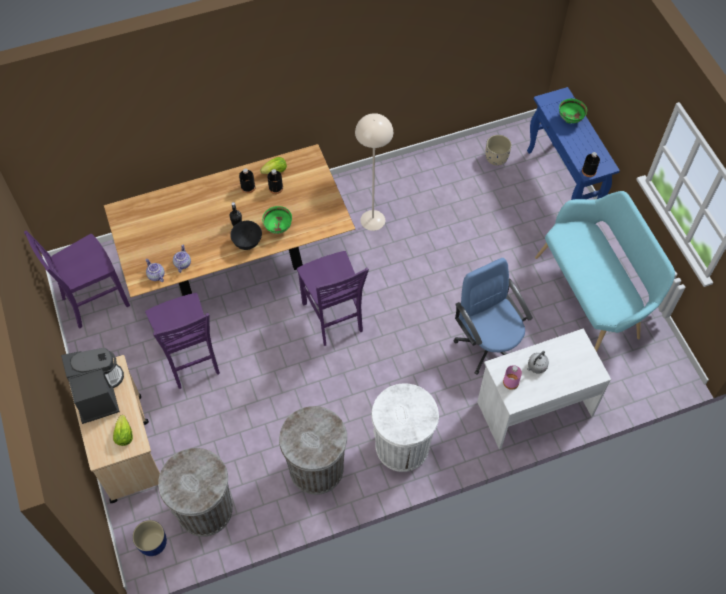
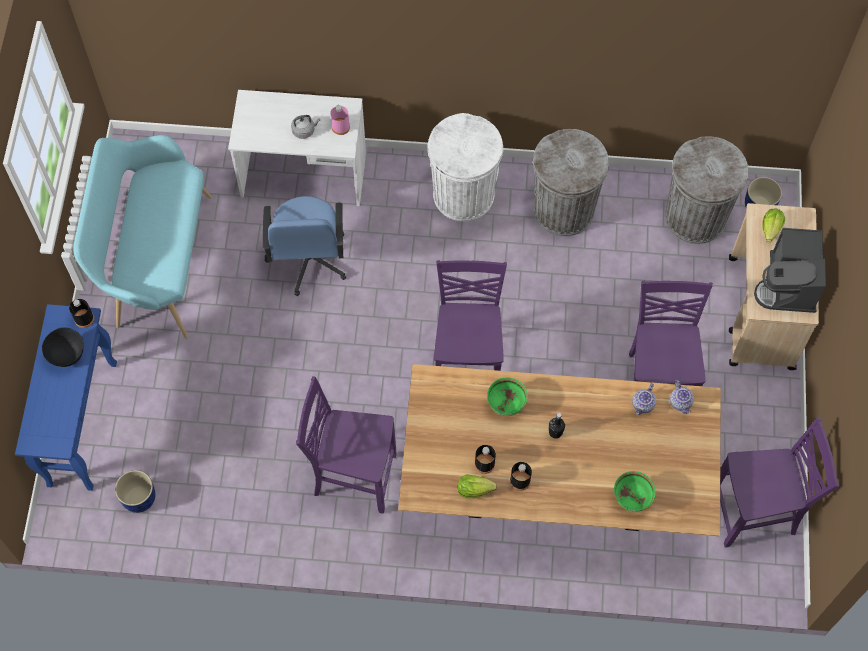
camera: 155 degrees left, 5 degrees up
(247, 243) = (553, 399): black bowl -> black bowl (68, 356)
(373, 220) = (353, 475): beige floor lamp -> purple chair
(496, 158) = (138, 498): beige planter -> blue planter
(570, 119) = (50, 402): green bowl -> green bowl (631, 498)

